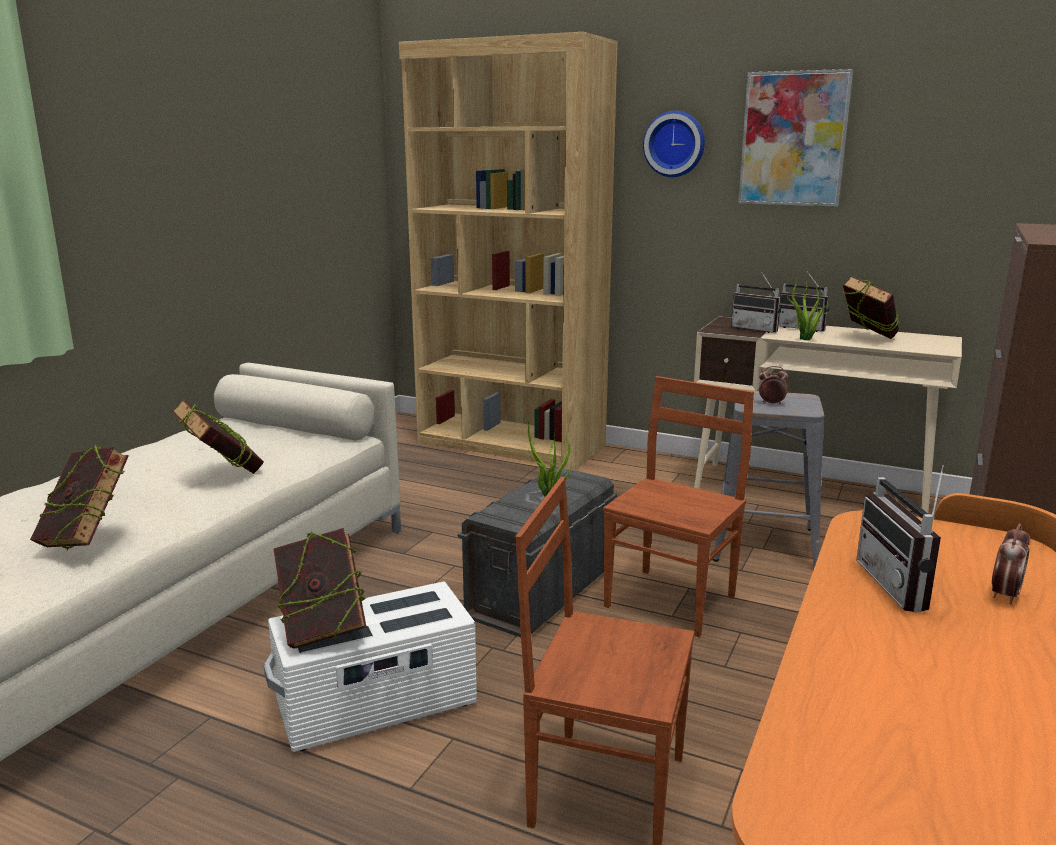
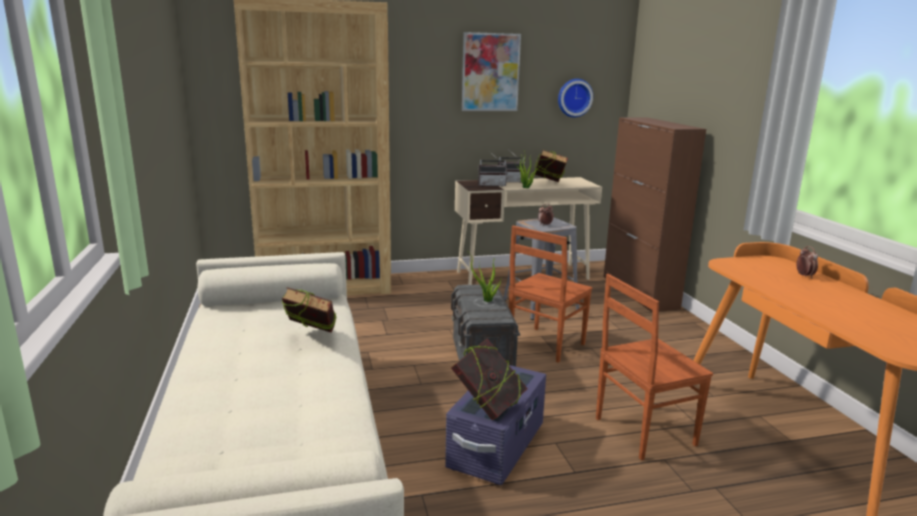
camera: 40 degrees left, 0 degrees up
(87, 541) = (324, 402): book -> none
(377, 705) = (497, 446): white storage box -> purple storage box
(672, 601) = (544, 344): brown chair -> brown chair turned 135 degrees counterclockwise
(675, 144) = (420, 74): wall clock -> wall clock (574, 97)
(904, 587) = (780, 282): radio -> none

